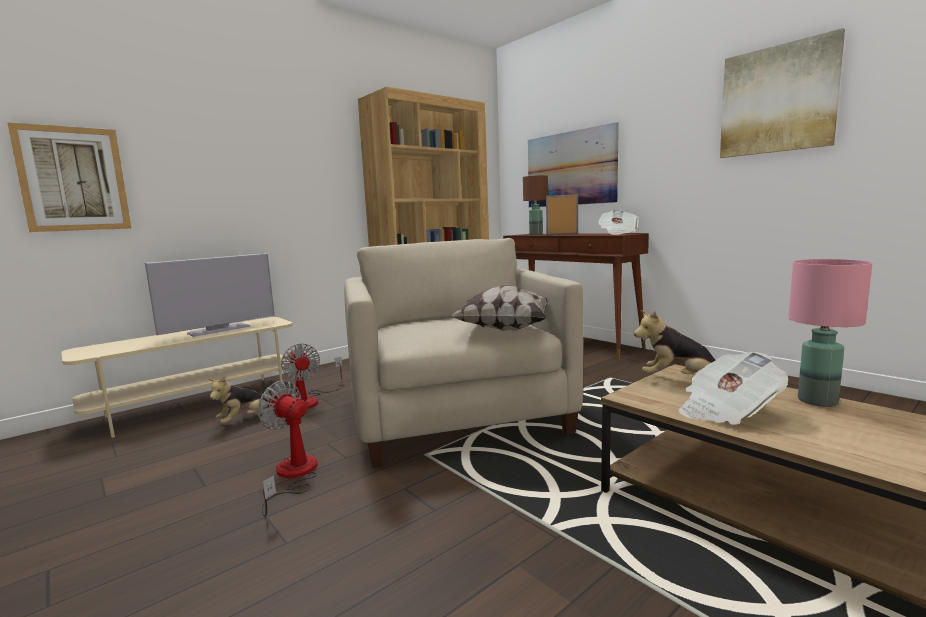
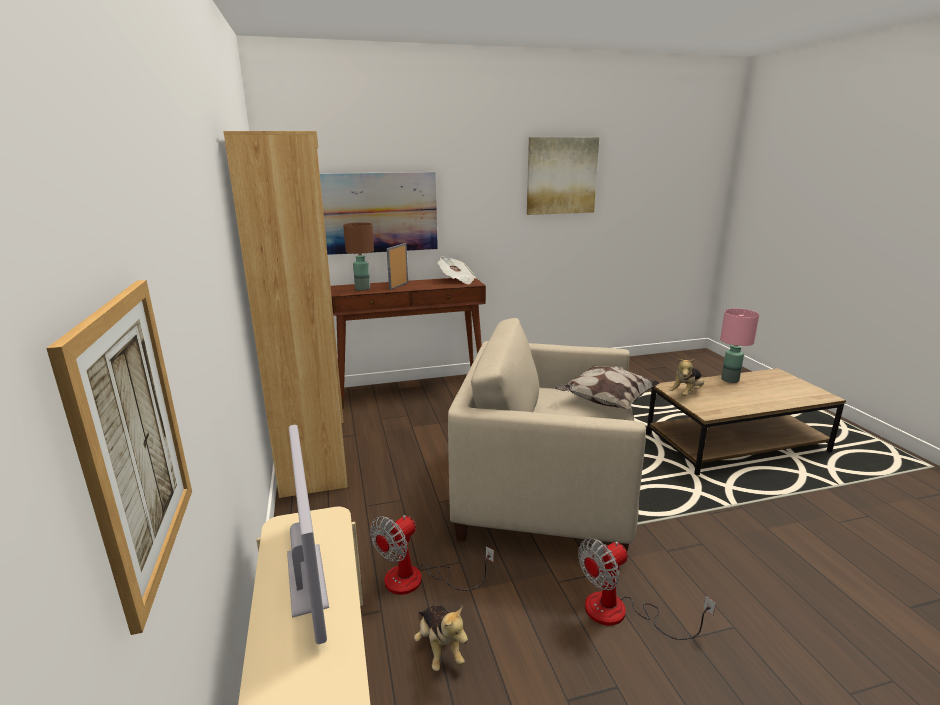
camera: 65 degrees left, 10 degrees up
(310, 400) = (417, 580): fan -> fan turned 135 degrees clockwise
(726, 411) = (738, 401): newspaper -> none

